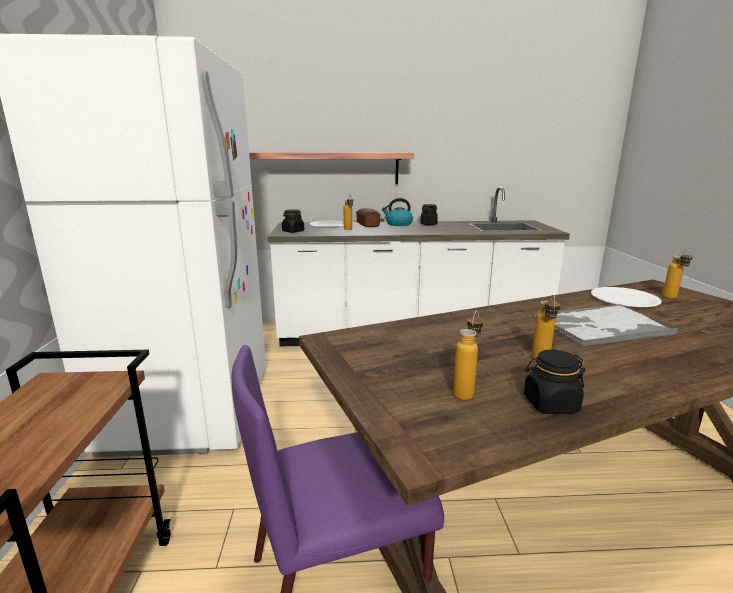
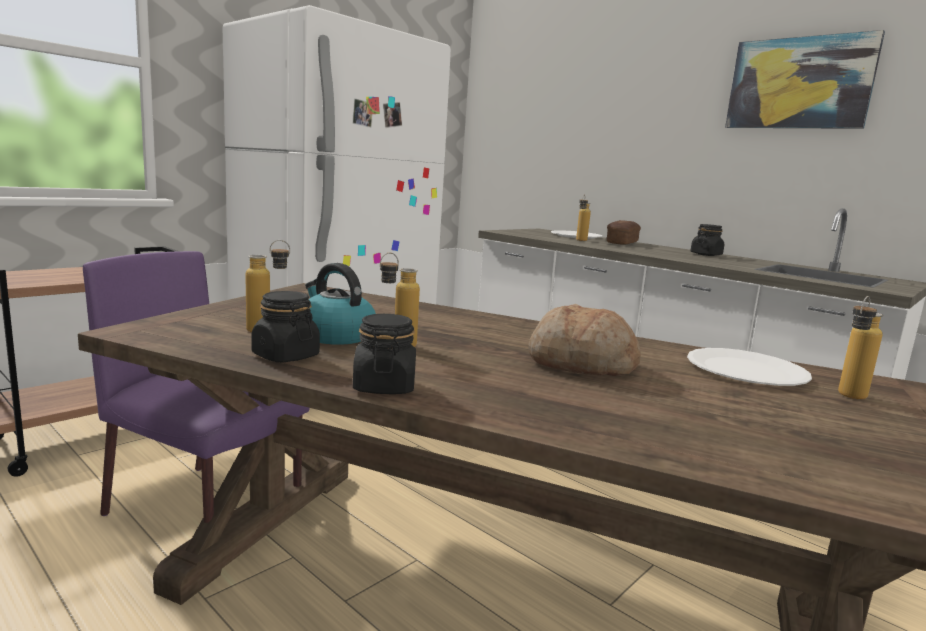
camera: 45 degrees right, 5 degrees down
(293, 231) = (517, 232): black jar -> black jar (384, 386)
(320, 168) = (595, 166): shelf -> none
(398, 224) = (664, 248): kettle -> kettle (335, 335)
(457, 109) = (799, 83): none -> picture
(602, 326) = (580, 364): tray -> bread

